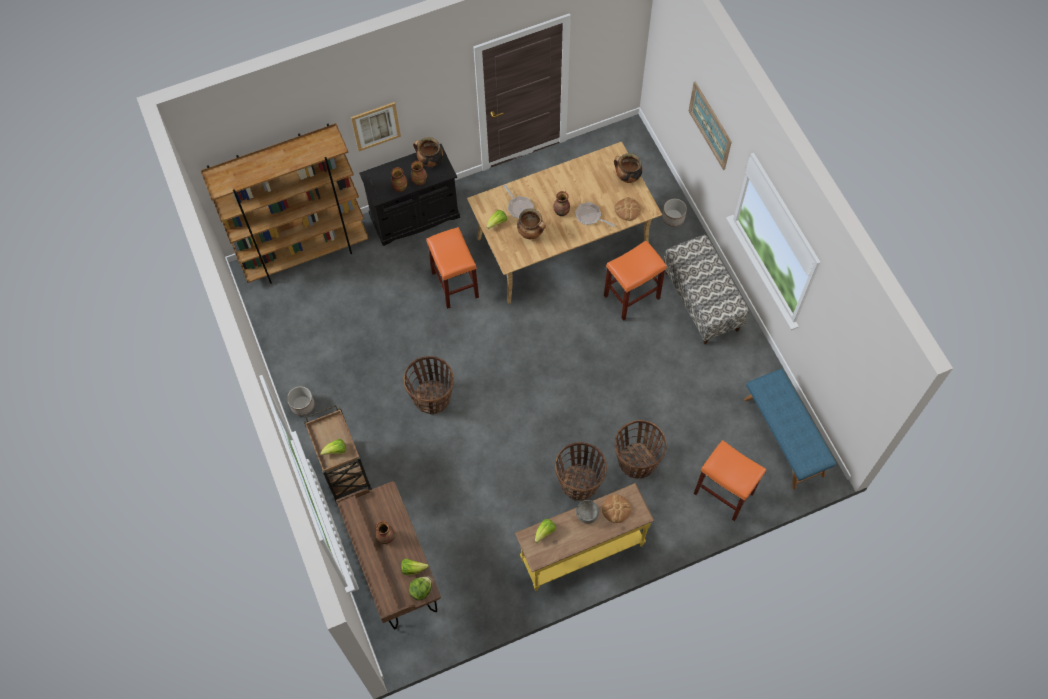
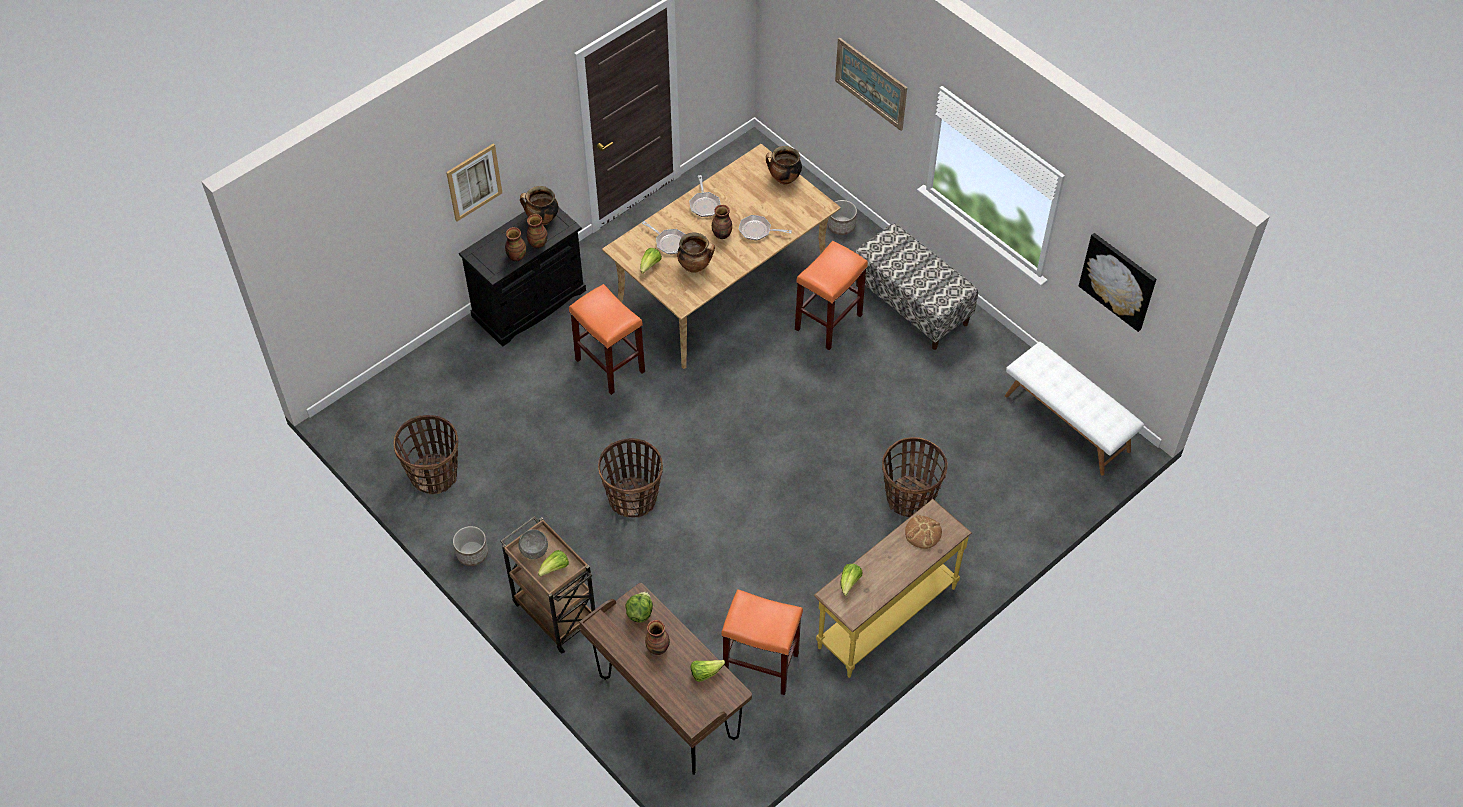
camera: 20 degrees left, 10 degrees down
(306, 254) = (408, 381): brown bookcase -> none
(421, 590) = (725, 694): lettuce -> lettuce (639, 613)
(558, 182) = (704, 204): none -> frying pan
(579, 483) = (851, 541): basket -> basket (434, 475)
(586, 515) = (891, 549): grey bowl -> grey bowl (533, 551)
(627, 209) = (798, 212): bread -> none
(724, 493) = (1026, 503): orange stool -> orange stool (762, 665)
(784, 437) = (1067, 422): blue bench -> white bench
(841, 355) = (1118, 281): none -> picture

